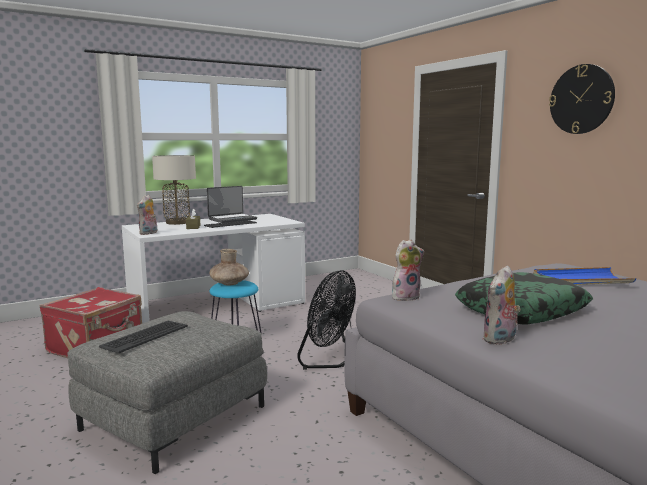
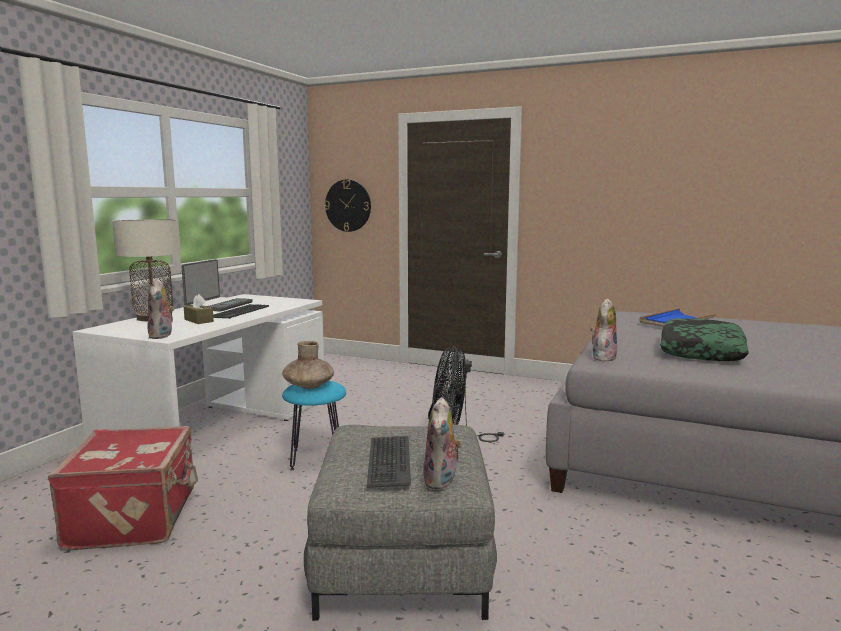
camera: 35 degrees left, 0 degrees up
(500, 340) = (749, 375): plush toy -> plush toy (442, 481)
(581, 99) = (608, 159): wall clock -> wall clock (348, 205)

